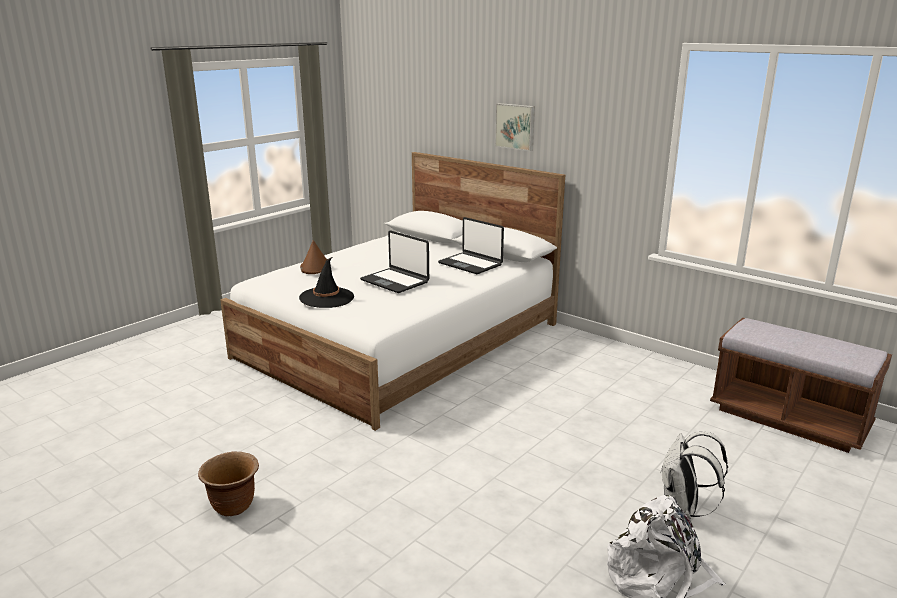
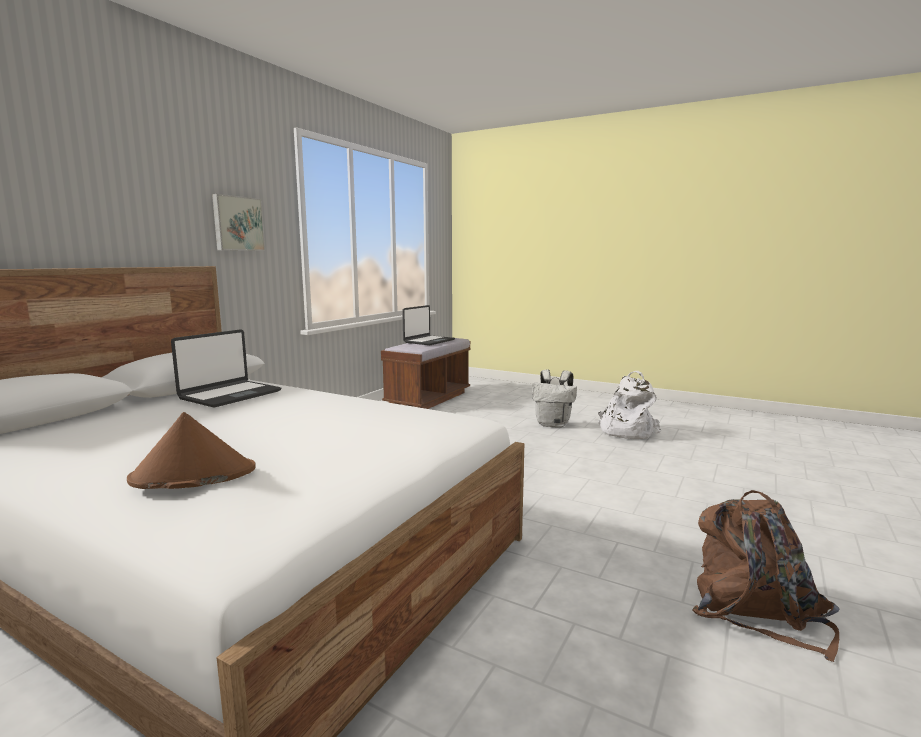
camera: 100 degrees left, 10 degrees down
(234, 506) = (756, 611): brown planter -> brown backpack
(327, 298) = (374, 452): black hat -> none
(395, 281) = (299, 420): laptop -> laptop (428, 341)
(515, 126) = (118, 207): picture -> picture (237, 223)

